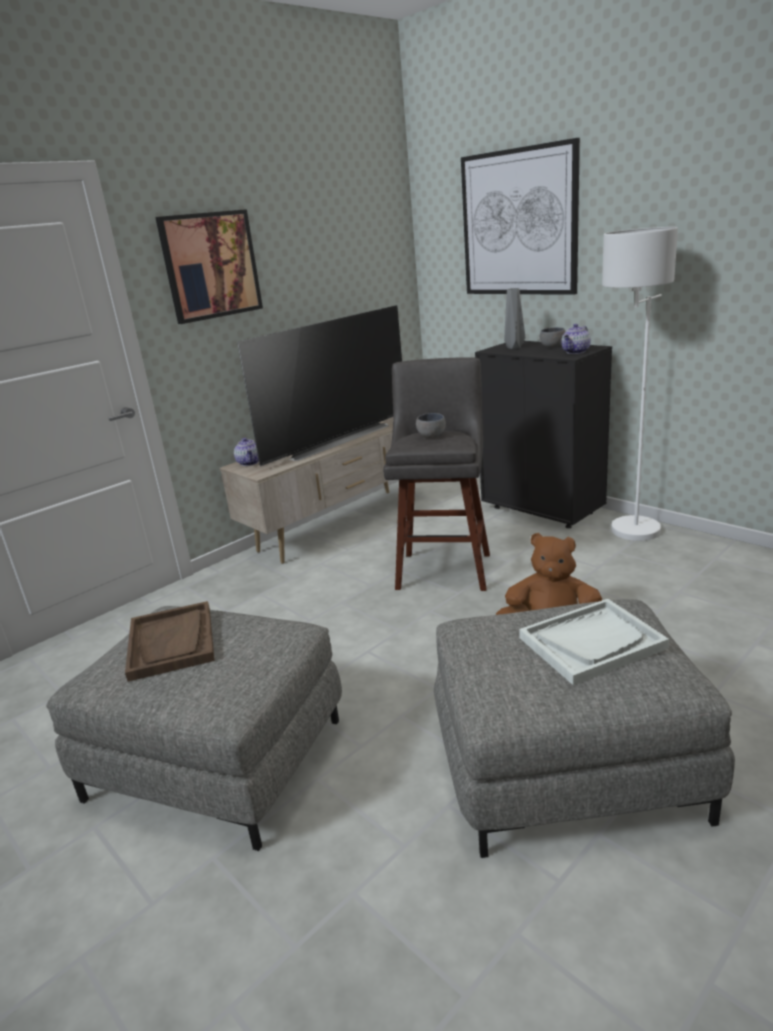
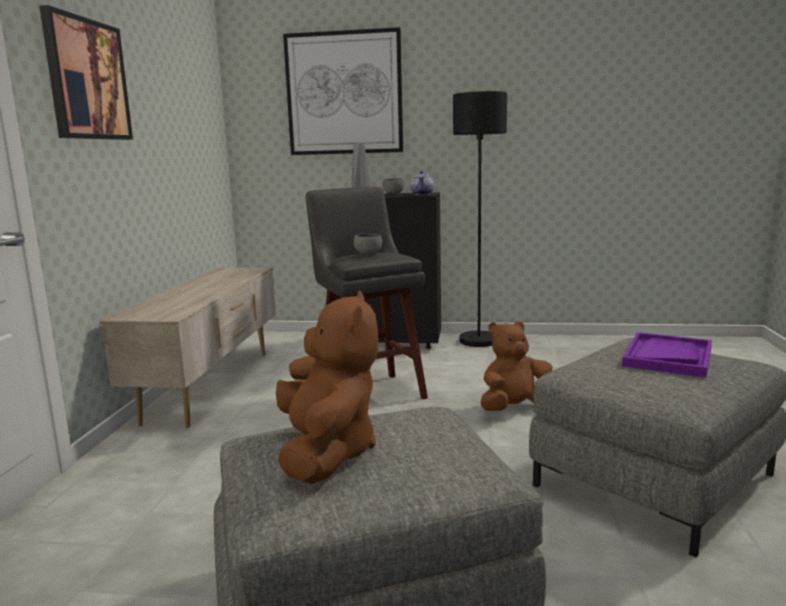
camera: 40 degrees left, 10 degrees down
(172, 642) = (326, 453): brown tray -> brown plush toy
(250, 463) = (136, 312): teapot -> none
(334, 440) = (207, 288): television -> none
(591, 643) = (667, 357): white tray -> purple tray
(628, 535) = (478, 344): white floor lamp -> black floor lamp

